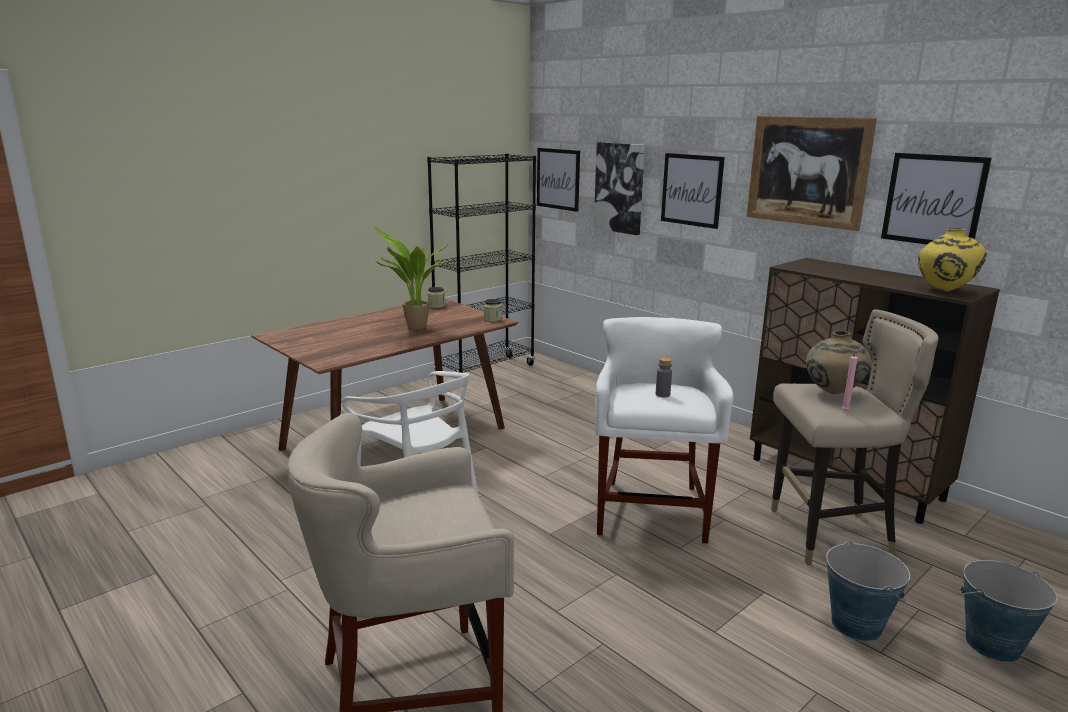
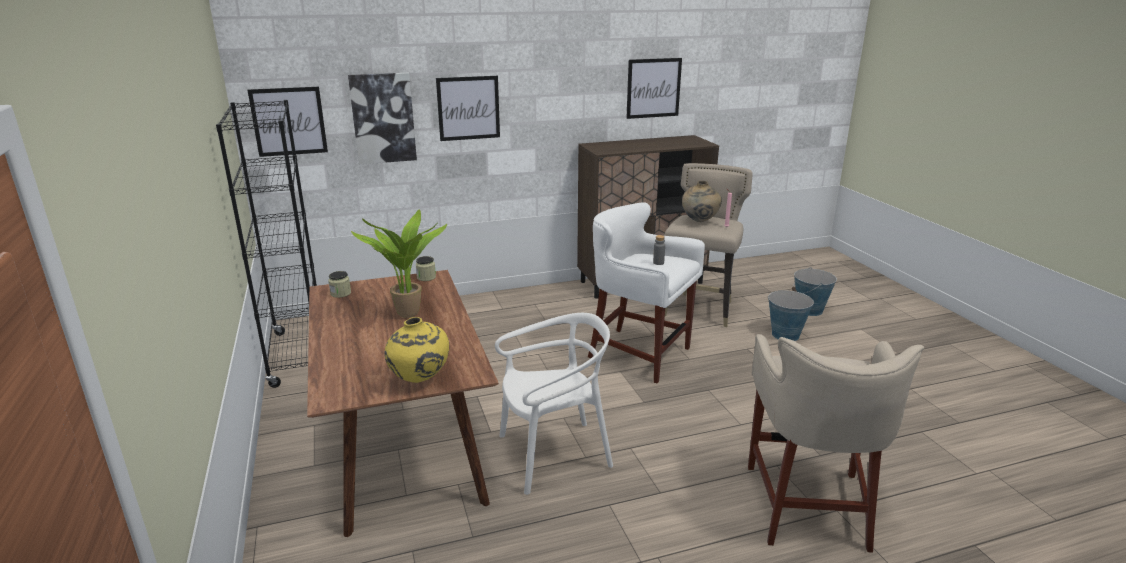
camera: 65 degrees left, 5 degrees up
(807, 171) = (569, 79): picture -> none
(944, 291) = (692, 143): yellow vase -> yellow vase (420, 380)

